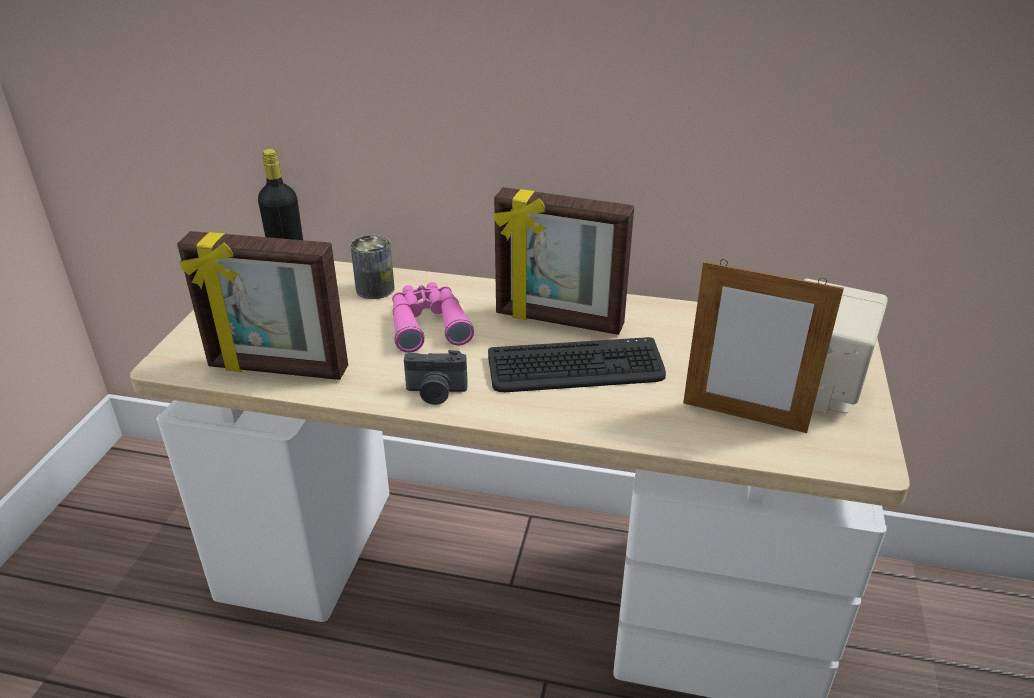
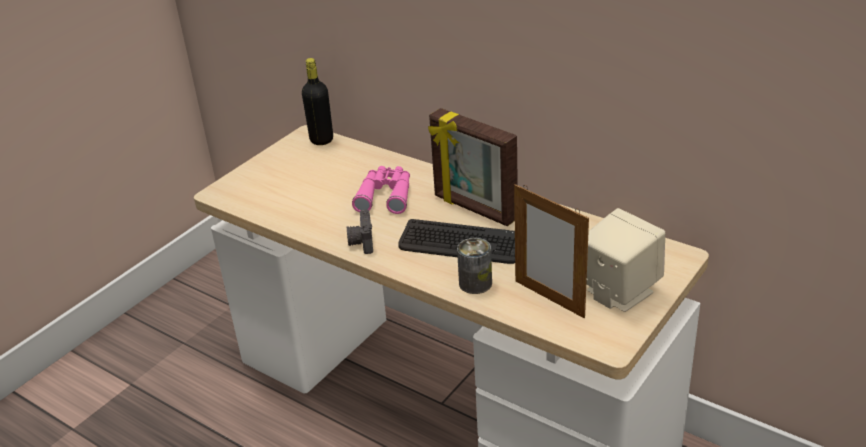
camera: 25 degrees right, 0 degrees up
(277, 369) = (277, 208): picture frame -> none
(375, 289) = (367, 164): can -> can (475, 283)
(436, 393) = (361, 242): camera -> camera turned 60 degrees clockwise

